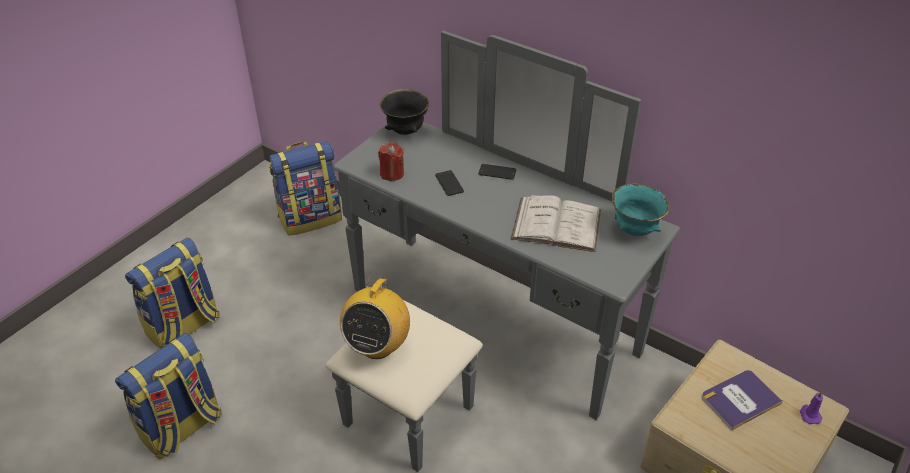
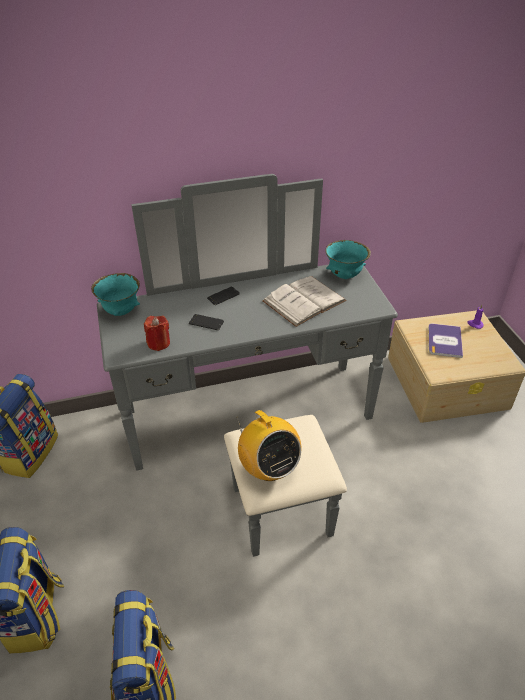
camera: 50 degrees left, 0 degrees up
(405, 131) = (121, 311): black bowl -> turquoise bowl

